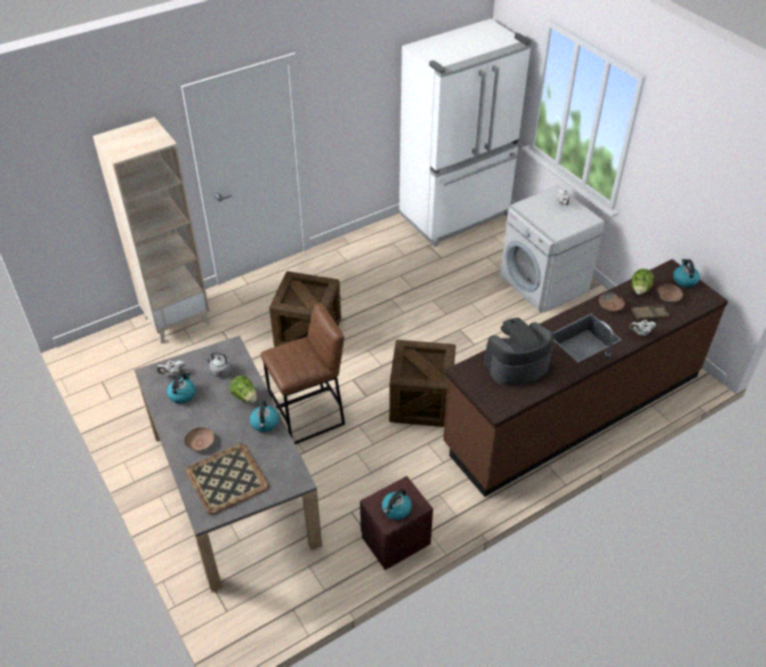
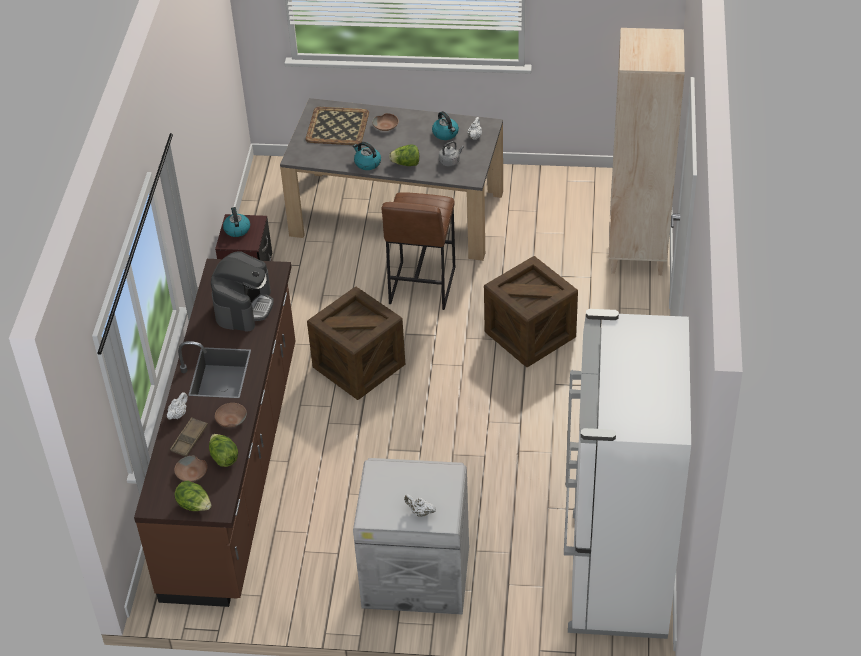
camera: 130 degrees right, 0 degrees up
(684, 280) = (195, 505): kettle -> lettuce

